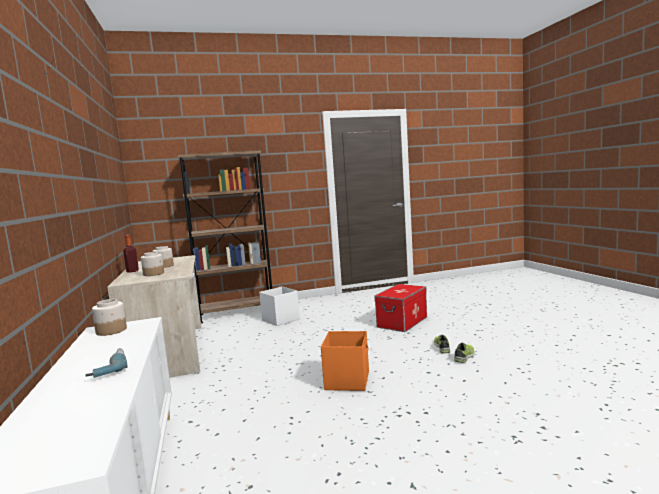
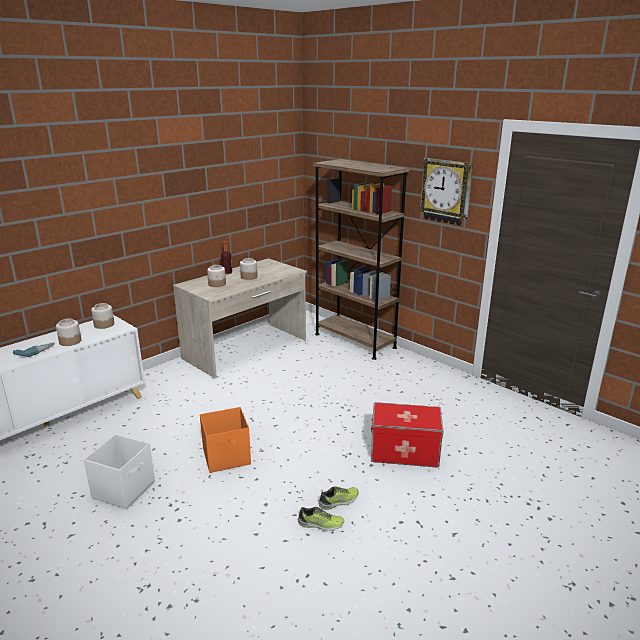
camera: 60 degrees right, 15 degrees up
(122, 347) = (70, 341): none -> jar
(280, 320) = (354, 371): white storage box -> white storage box (125, 489)
(290, 165) = (446, 191): none -> wall clock

